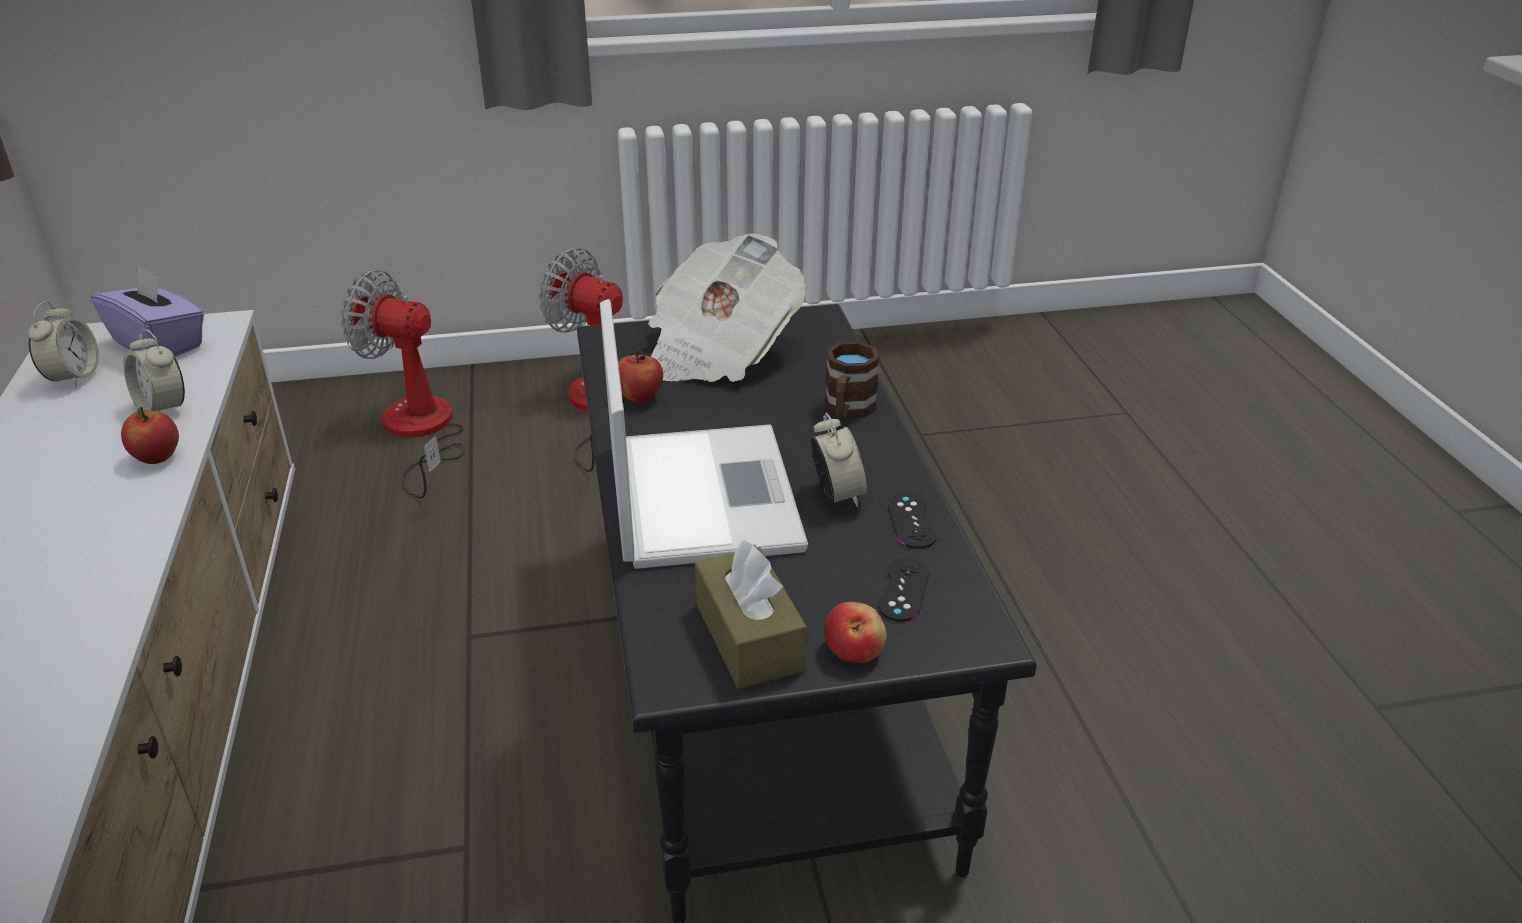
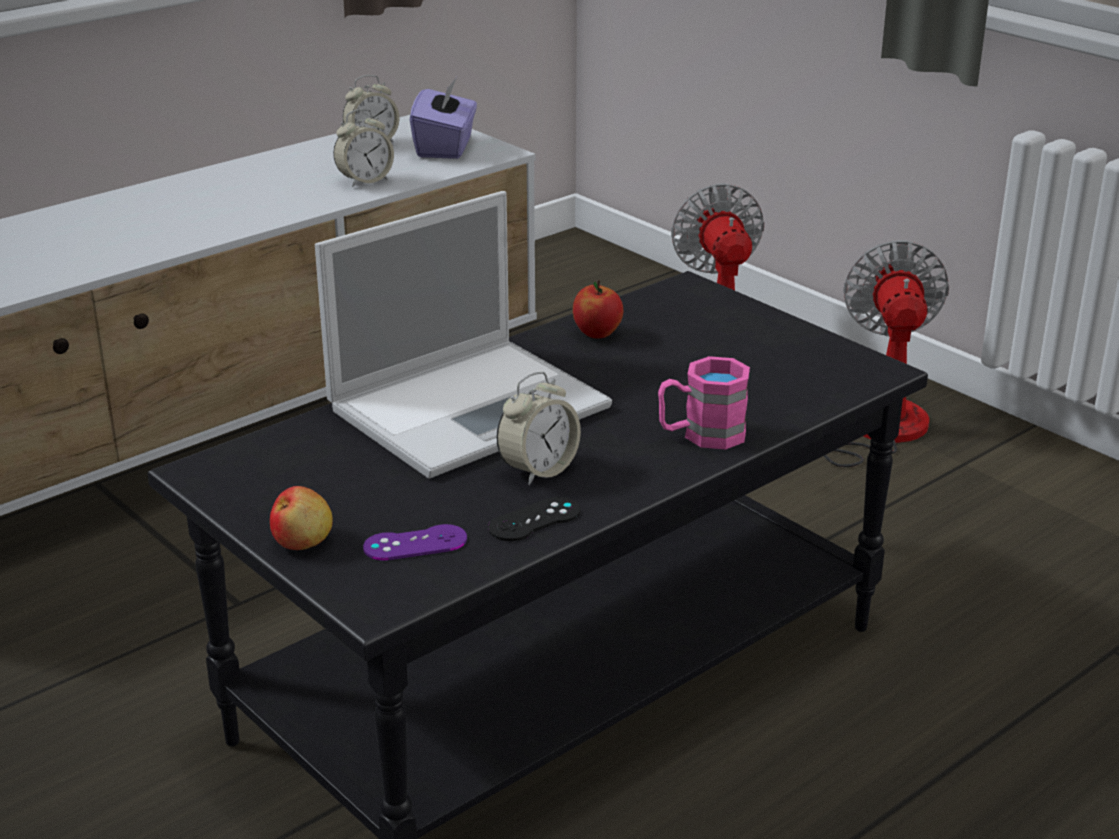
camera: 60 degrees right, 5 degrees down
(157, 457) = (303, 203): apple -> none
(163, 408) = (365, 181): alarm clock -> alarm clock turned 135 degrees counterclockwise
(718, 350) = (732, 341): newspaper -> none
(749, 637) = (283, 487): brown tissue box -> none
(847, 411) = (701, 435): brown mug -> pink mug
(903, 590) = (415, 543): black game controller -> purple game controller

